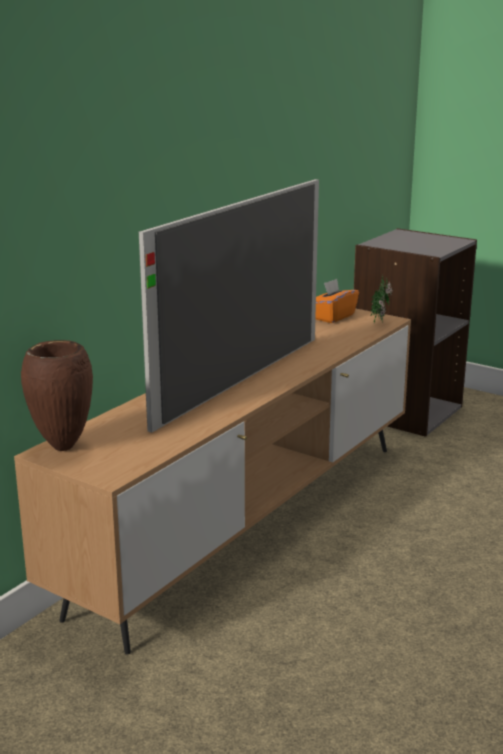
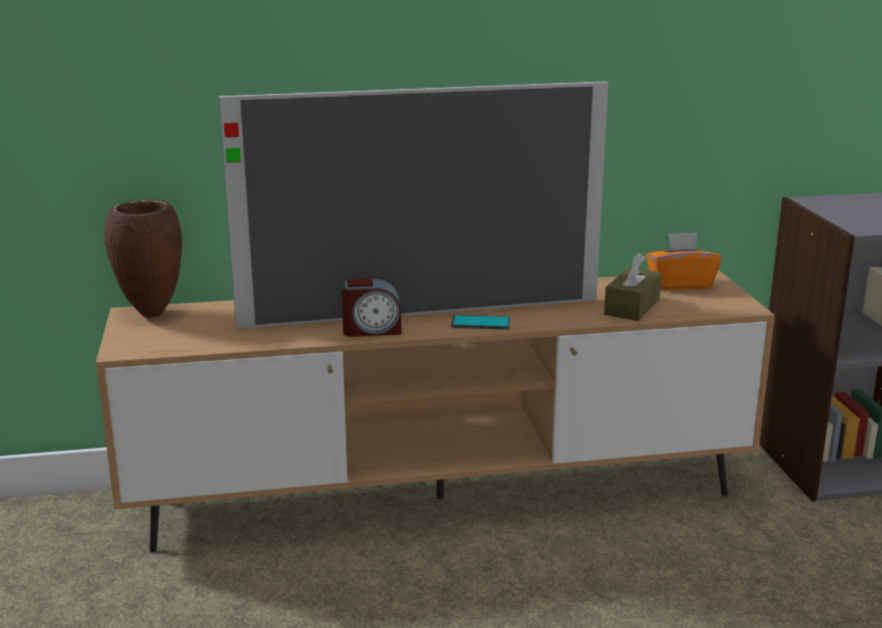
camera: 45 degrees right, 0 degrees up
(239, 400) = (371, 330): none -> alarm clock
(289, 374) = (480, 323): none -> phone
(341, 337) = (632, 307): none -> brown tissue box
(378, 321) = (725, 304): potted plant -> none

